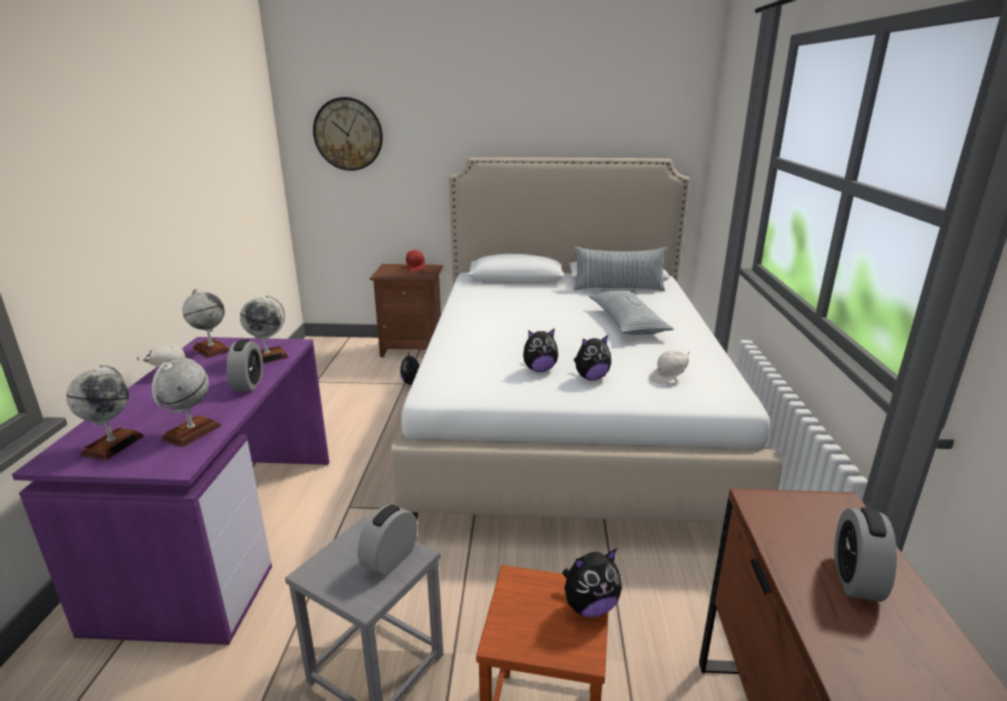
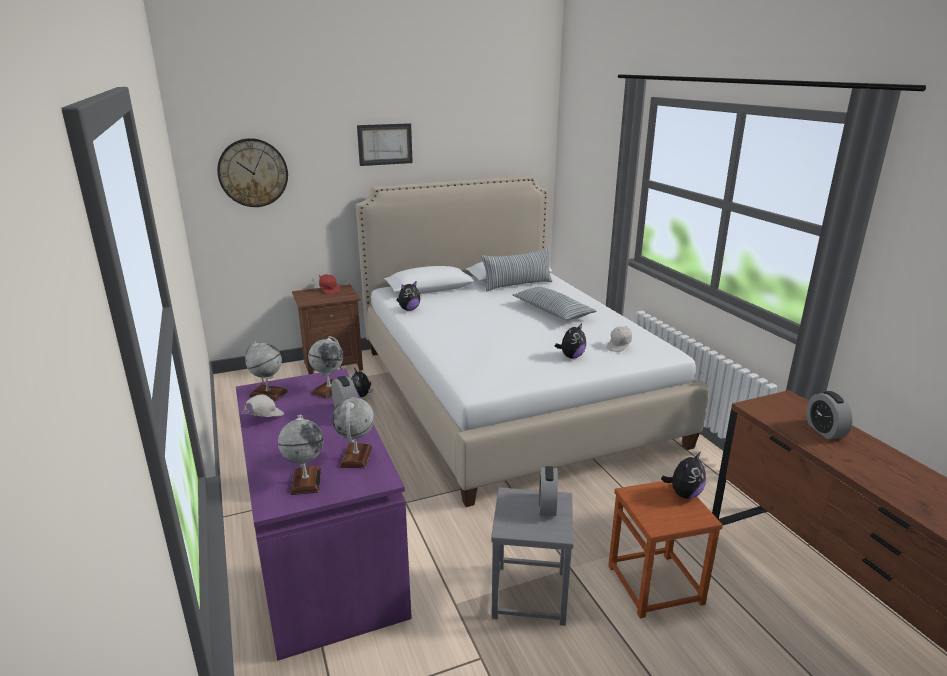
camera: 25 degrees left, 0 degrees up
(489, 110) = (385, 144): none -> picture
(539, 369) = (531, 358): plush toy -> plush toy (409, 309)

